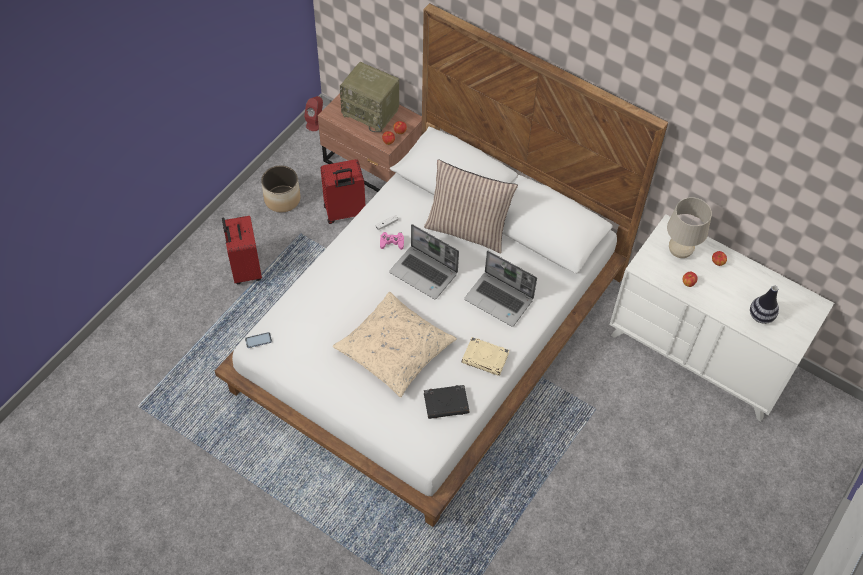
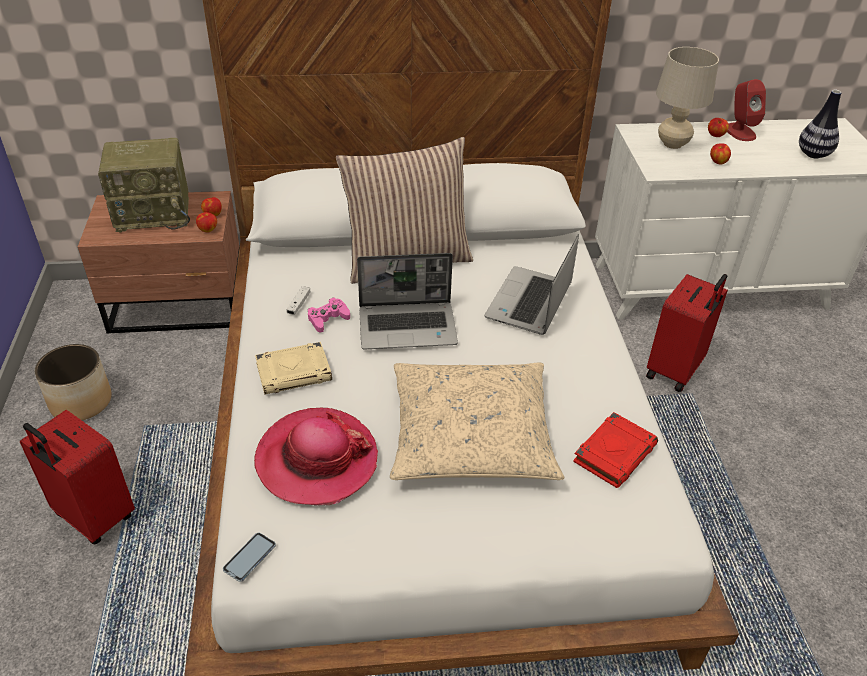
camera: 40 degrees left, 15 degrees down
(315, 122) = (59, 301): red speaker -> red speaker (739, 132)
(318, 316) = (317, 459): none -> hat
(344, 212) = (188, 371): red suitcase -> red suitcase (675, 370)
(446, 403) = (614, 453): black book -> red book
(485, 358) = (593, 371): beige book -> beige book (294, 372)
(500, 299) = (530, 303): laptop -> laptop turned 120 degrees clockwise

